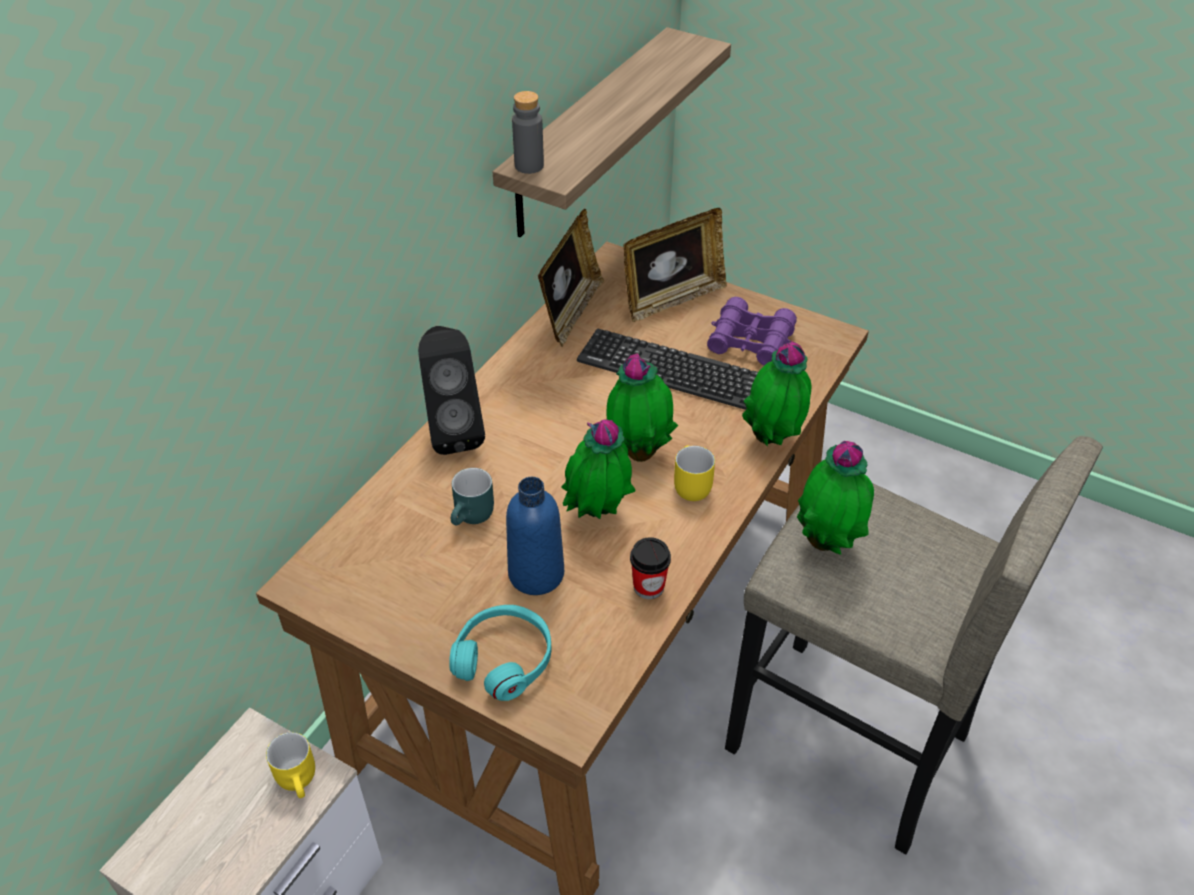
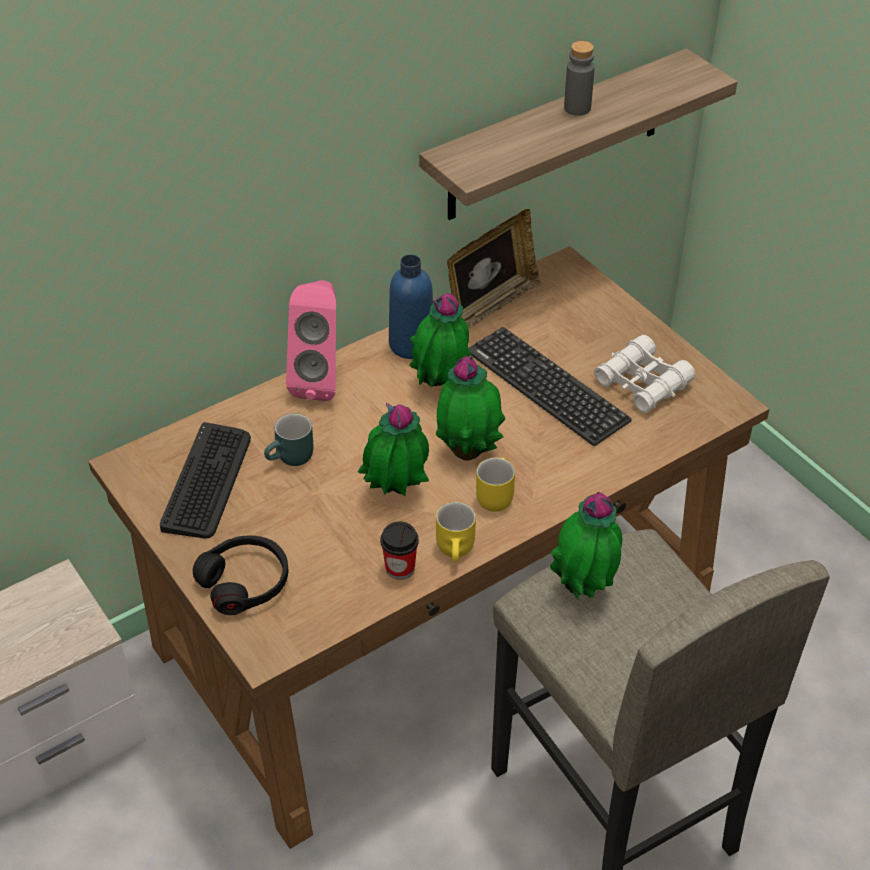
camera: 25 degrees right, 0 degrees up
(301, 779) = (76, 629): yellow mug -> yellow mug (458, 550)
(400, 569) = (207, 481): none -> keyboard
(453, 431) = (320, 380): black speaker -> pink speaker
(504, 659) = (245, 582): turquoise headphones -> black headphones
(529, 166) = (454, 157): grey bottle -> grey bottle (577, 108)
(536, 574) = (313, 524): blue bottle -> blue bottle (411, 344)
(672, 299) = (594, 320): picture frame -> none
(750, 341) = (642, 383): purple binoculars -> white binoculars
(773, 440) = (599, 481): potted plant -> potted plant (440, 385)

